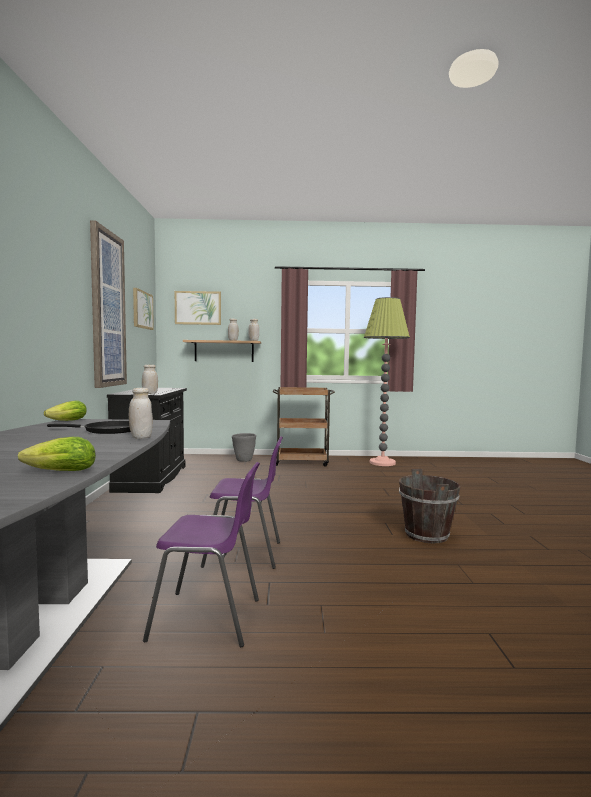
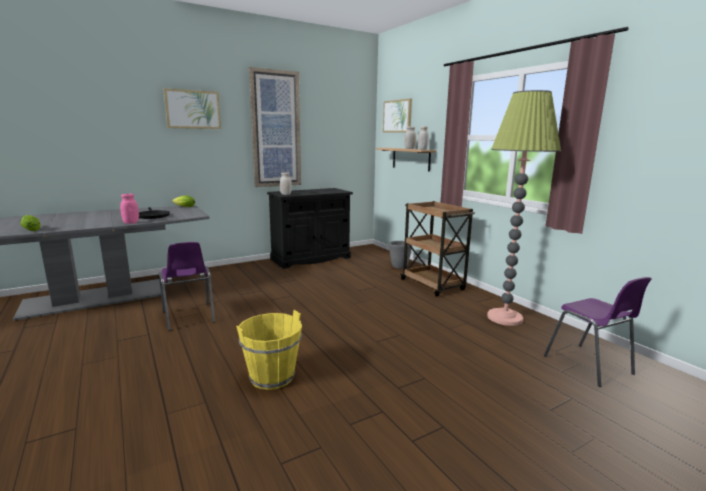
camera: 60 degrees right, 10 degrees up
(141, 437) = (131, 223): white jar -> pink jar
(142, 310) = (342, 123): picture -> picture (193, 109)
(208, 619) = (98, 330): purple chair -> purple chair (589, 366)
(427, 535) = (272, 377): brown bucket -> yellow bucket

